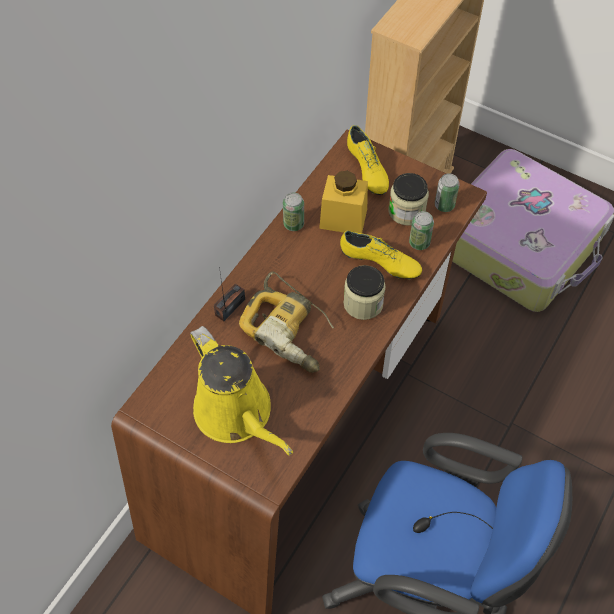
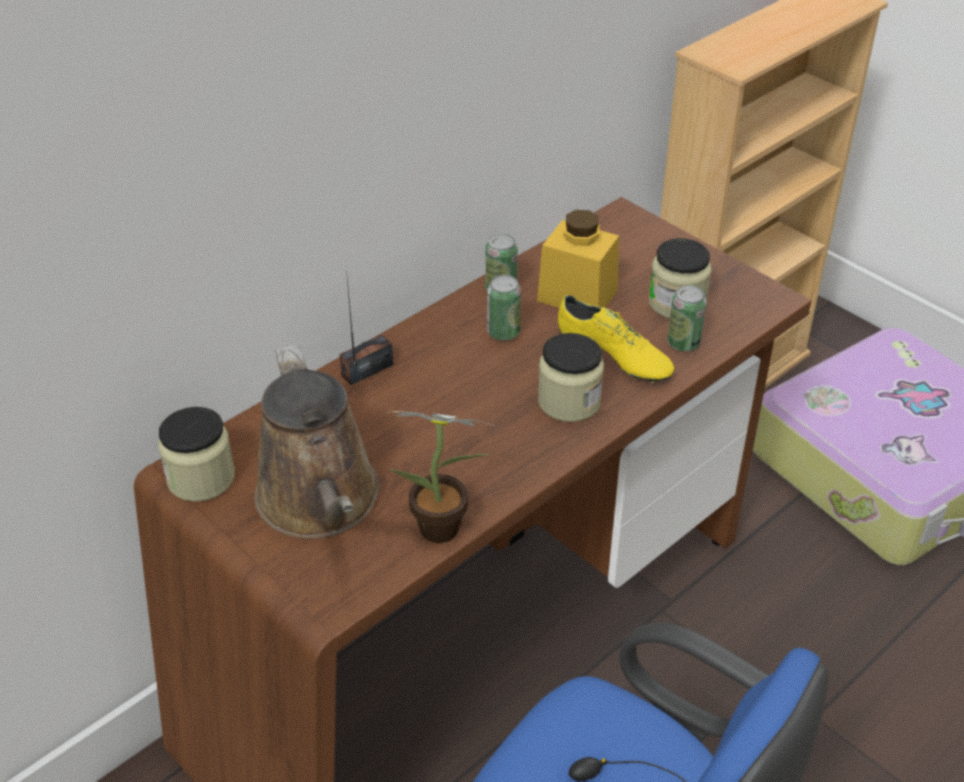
camera: 15 degrees right, 15 degrees down
(155, 414) = (201, 478): none -> jar
(237, 414) = (321, 503): yellow watering can -> brown watering can
(291, 329) = (446, 413): power drill -> none
(319, 416) = (446, 531): none -> potted plant
(367, 170) = (633, 246): yellow shoe -> none
(444, 205) = (738, 305): can -> can (503, 332)

